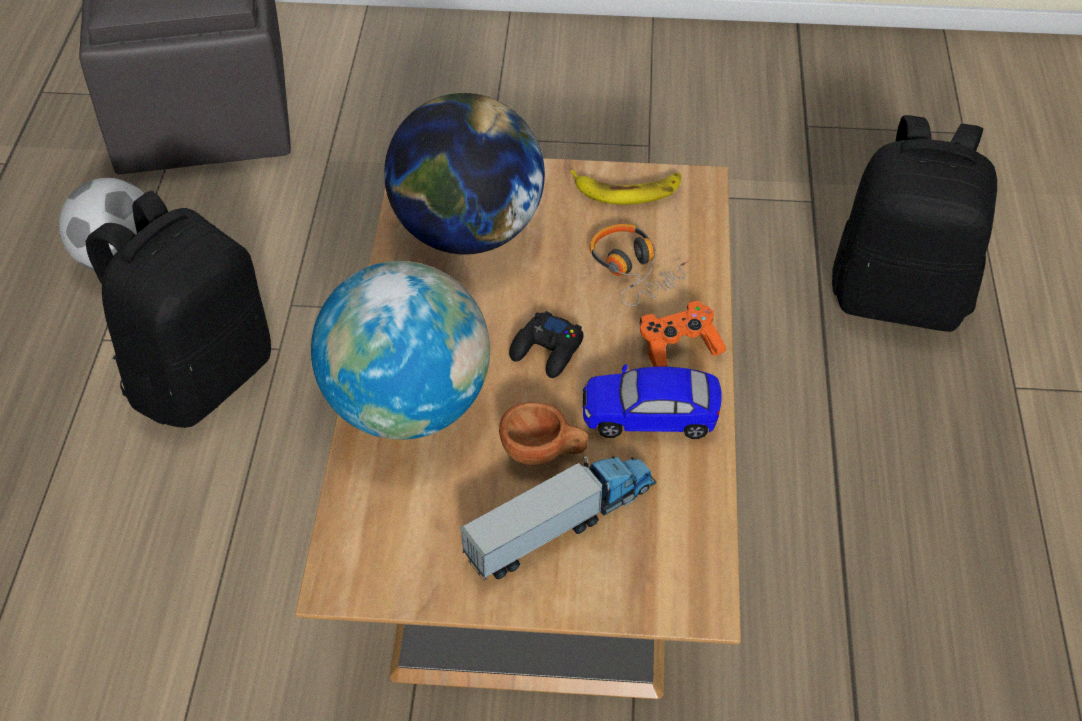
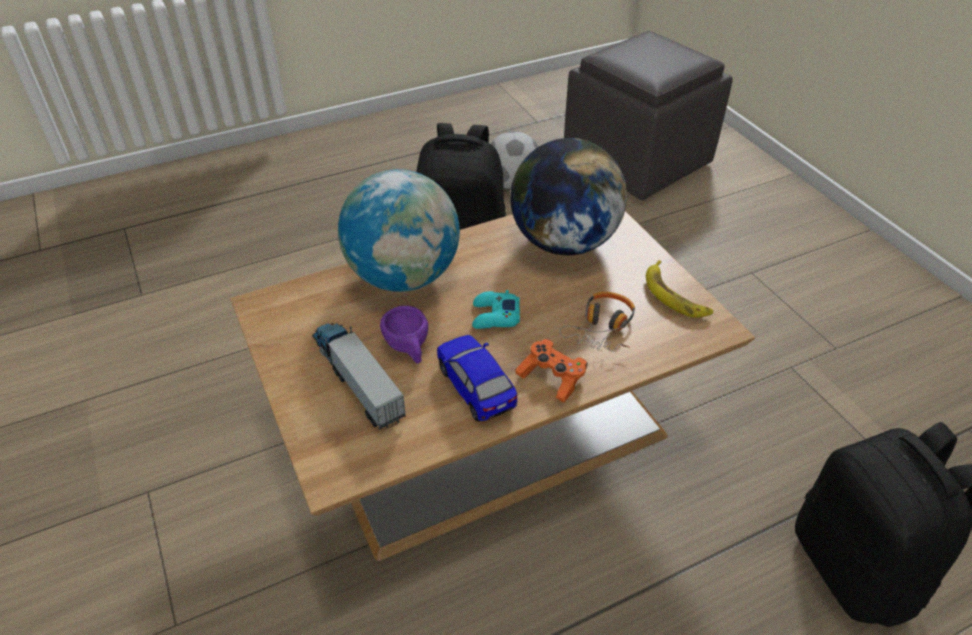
camera: 60 degrees right, 5 degrees down
(543, 453) = (408, 348): brown cup -> purple cup
(547, 351) = (495, 316): black game controller -> turquoise game controller
(561, 523) = (357, 379): toy truck -> toy truck turned 150 degrees counterclockwise

